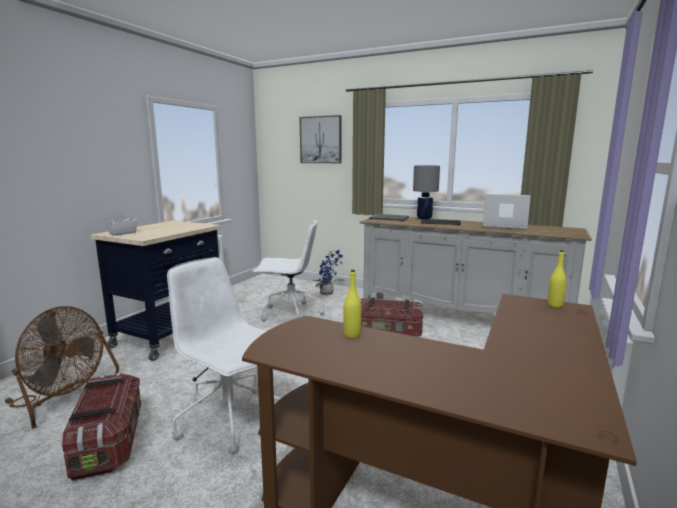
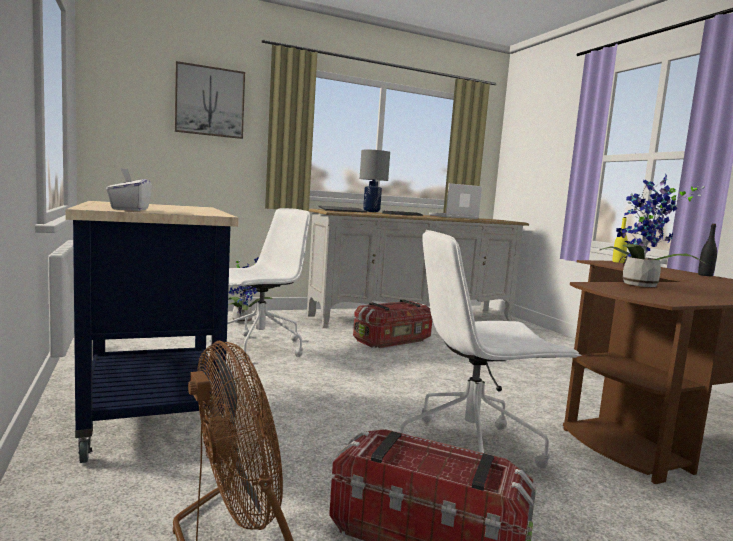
camera: 50 degrees left, 5 degrees down
(352, 335) = (640, 286): yellow bottle -> potted plant
(583, 348) = (705, 275): none -> black bottle

